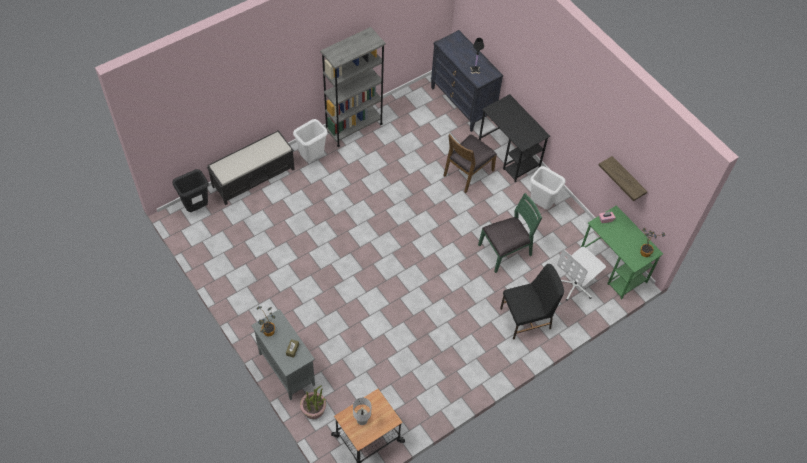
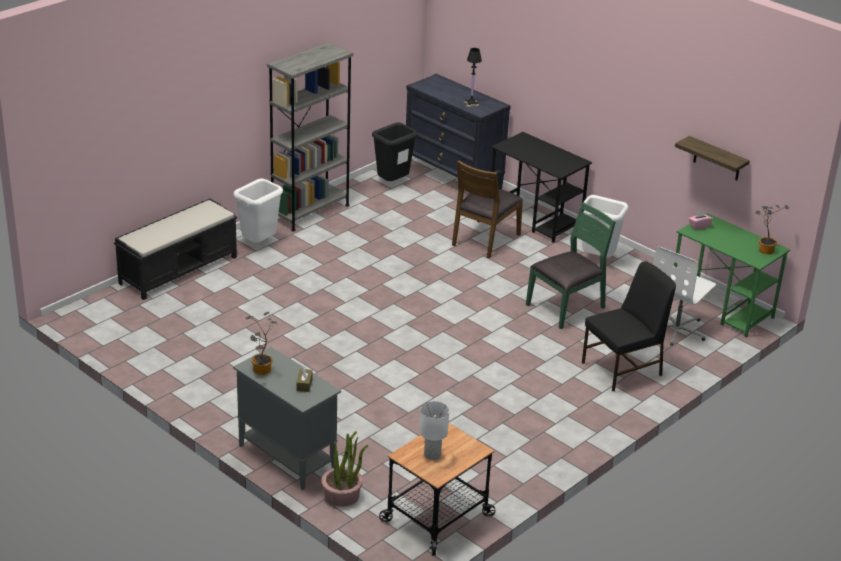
camera: 10 degrees left, 25 degrees down
(197, 208) = (101, 306): black trash can -> black trash can (393, 184)

